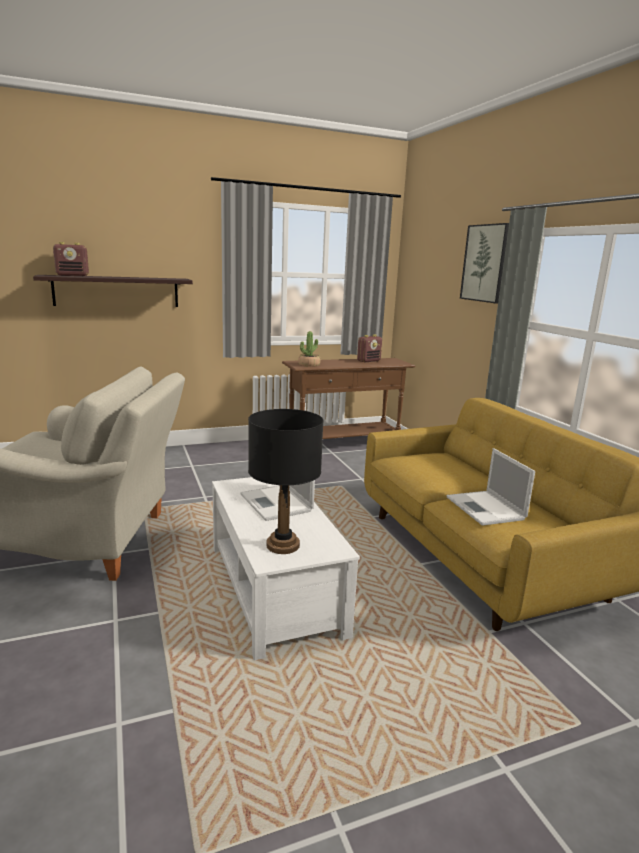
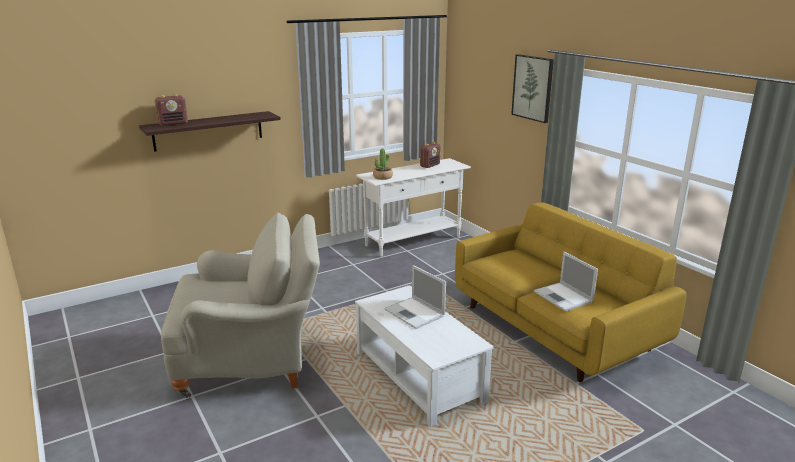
camera: 10 degrees left, 5 degrees up
(282, 545) = (438, 346): black table lamp -> none
(344, 445) = (413, 241): brown console table -> white console table

